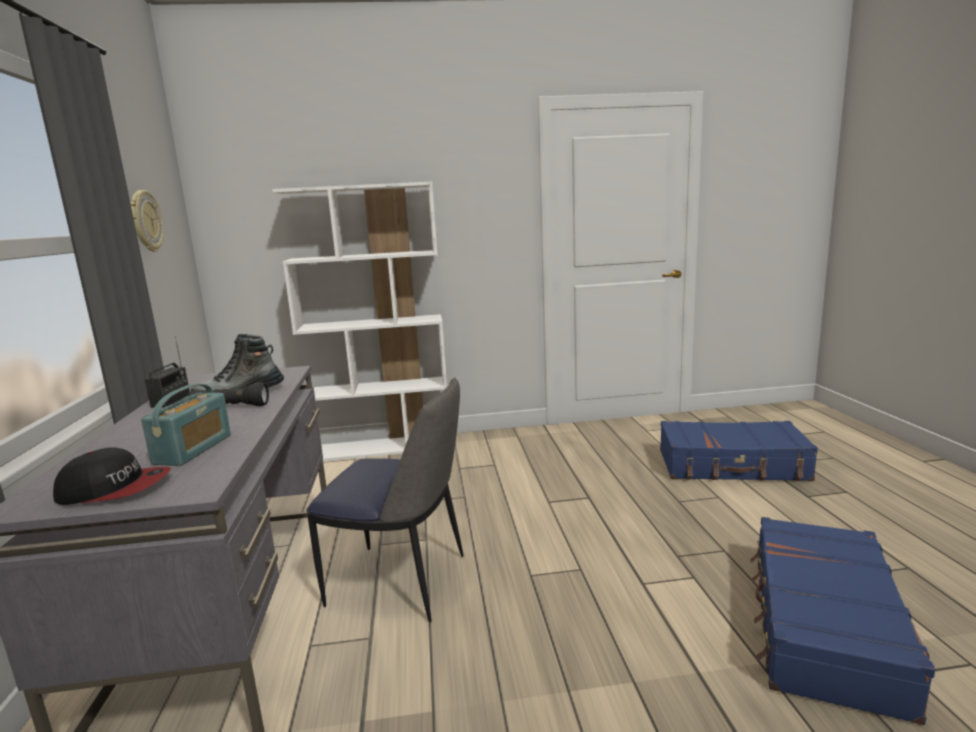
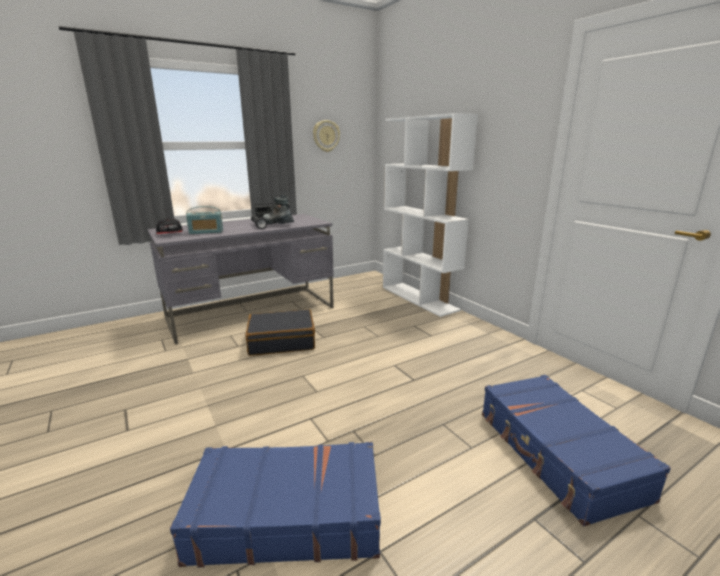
camera: 65 degrees right, 5 degrees up
(401, 581) = (282, 341): chair -> black suitcase

